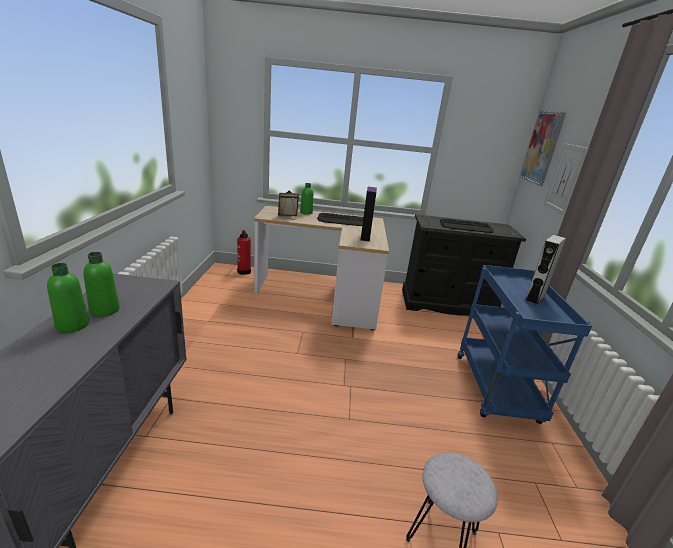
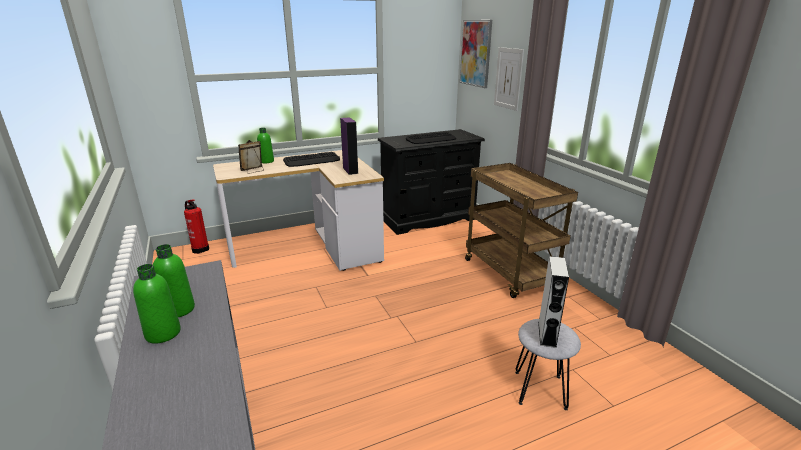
camera: 25 degrees left, 0 degrees up
(497, 390) = (510, 274): blue cart -> brown cart
(535, 297) = (524, 184): grey speaker -> grey speaker (547, 334)

